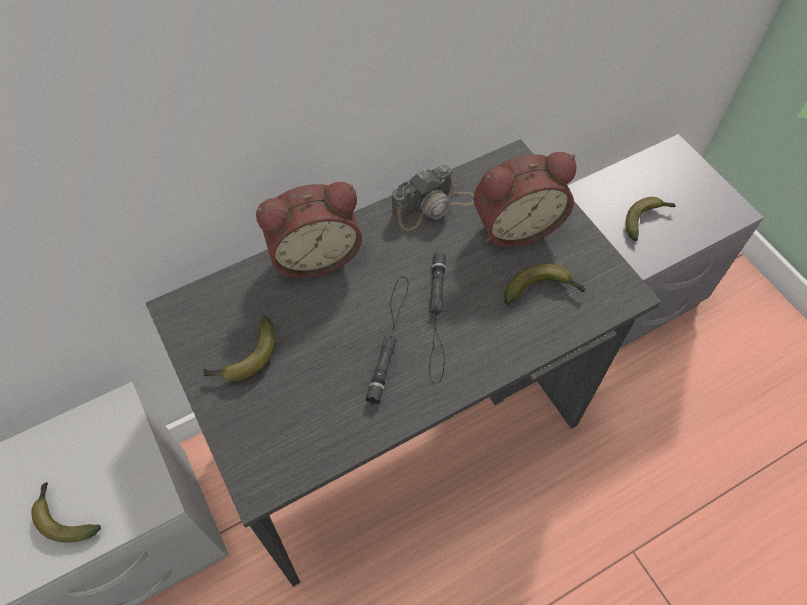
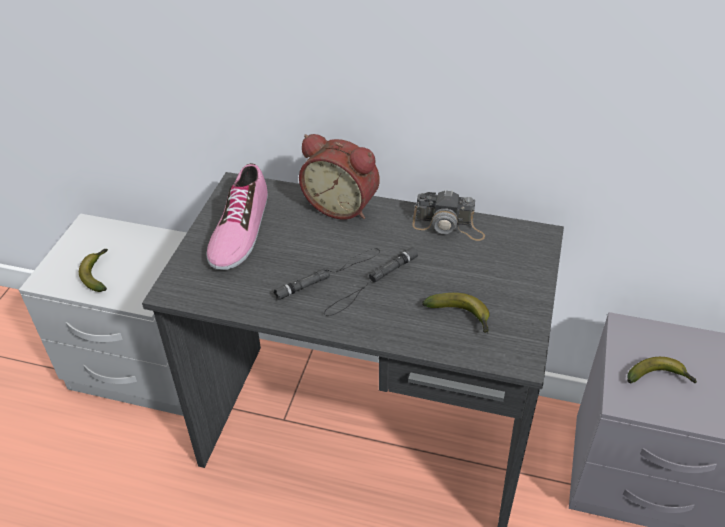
camera: 45 degrees right, 15 degrees down
(244, 359) = (239, 229): banana -> shoe
(514, 224) = (491, 270): alarm clock -> none

